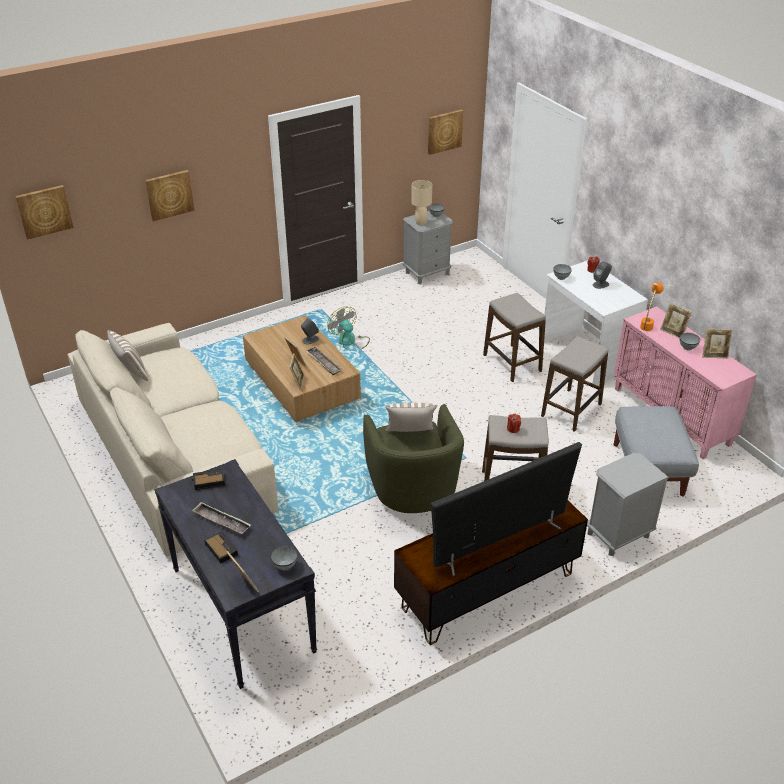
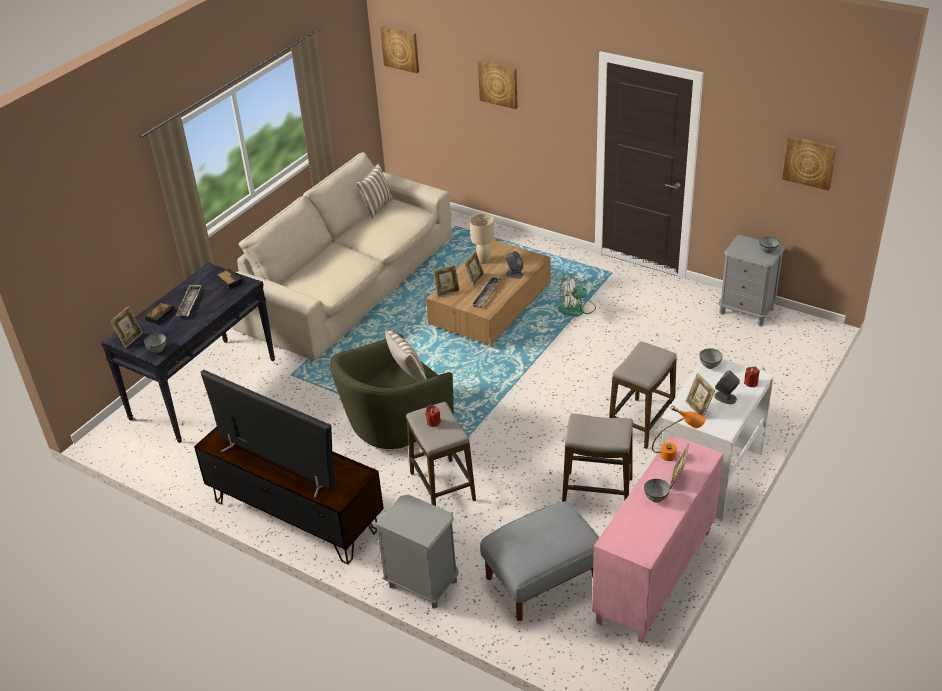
camera: 65 degrees right, 0 degrees up
(350, 342) = (577, 309): fan -> fan turned 135 degrees counterclockwise
(421, 223) = (740, 247): beige table lamp -> beige table lamp (483, 261)
(714, 355) = (659, 523): picture frame -> picture frame (698, 408)

